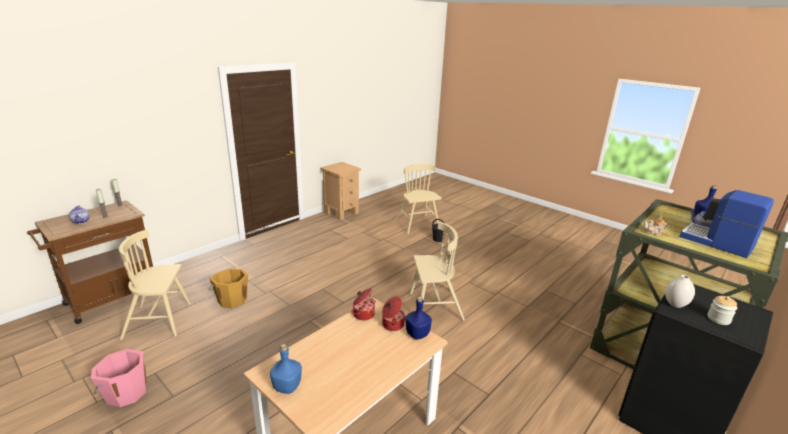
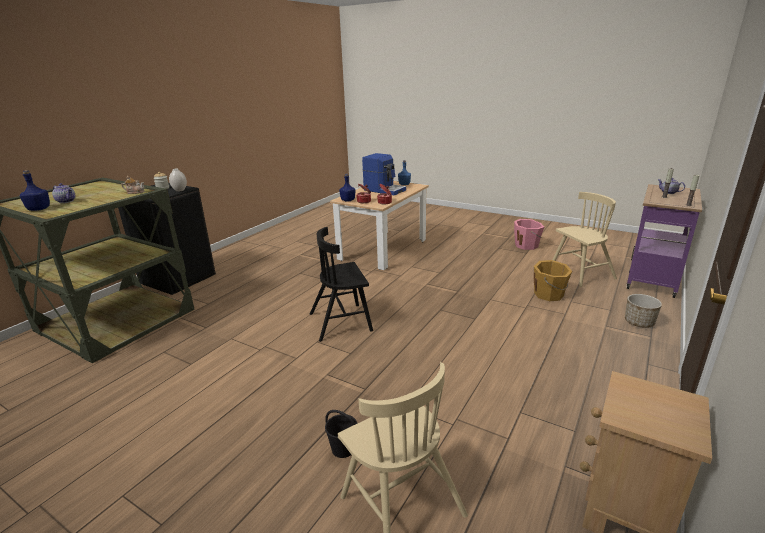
camera: 170 degrees right, 0 degrees up
(109, 300) = (652, 278): brown cart -> purple cart
(209, 265) = (639, 322): none -> planter
(432, 306) = (344, 321): beige chair -> black chair
(716, 242) = (89, 191): coffee machine -> coffee machine (384, 190)

